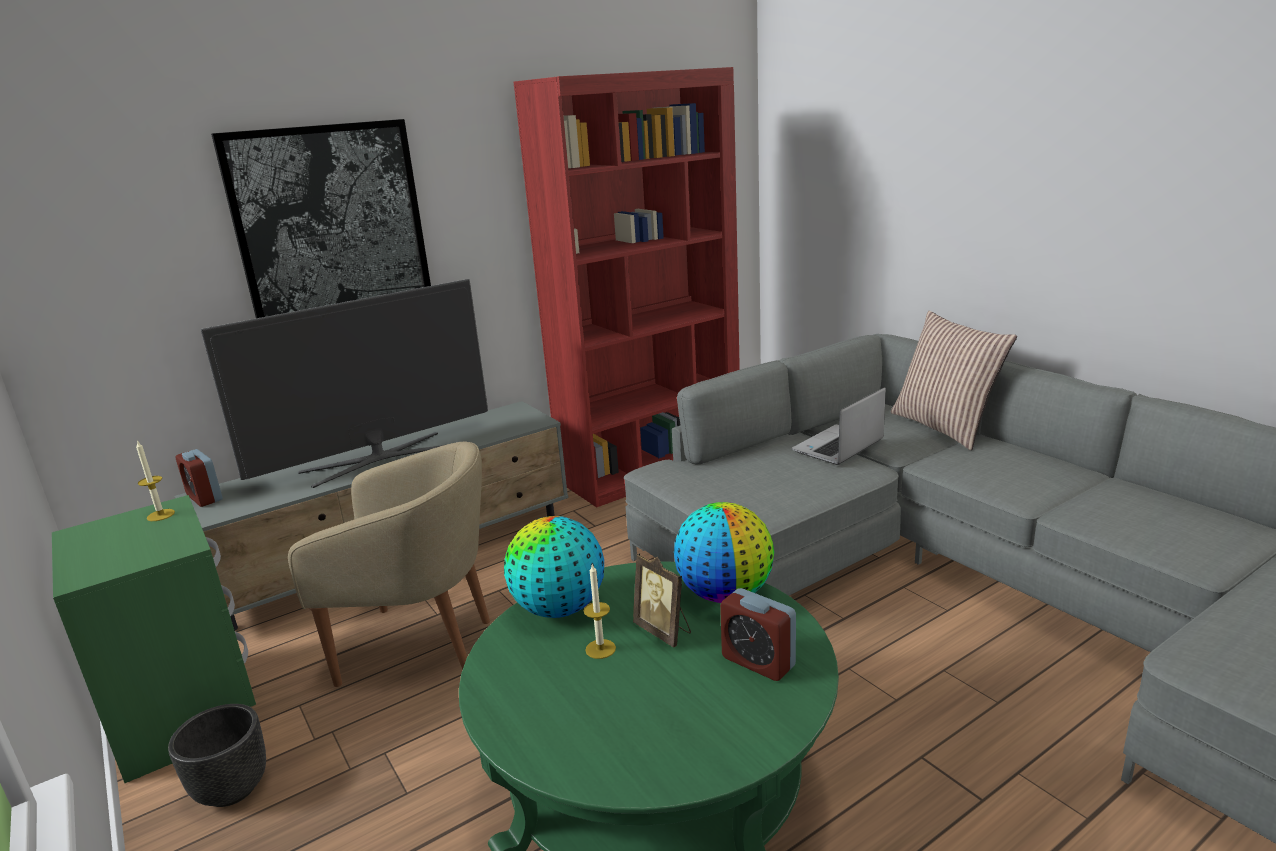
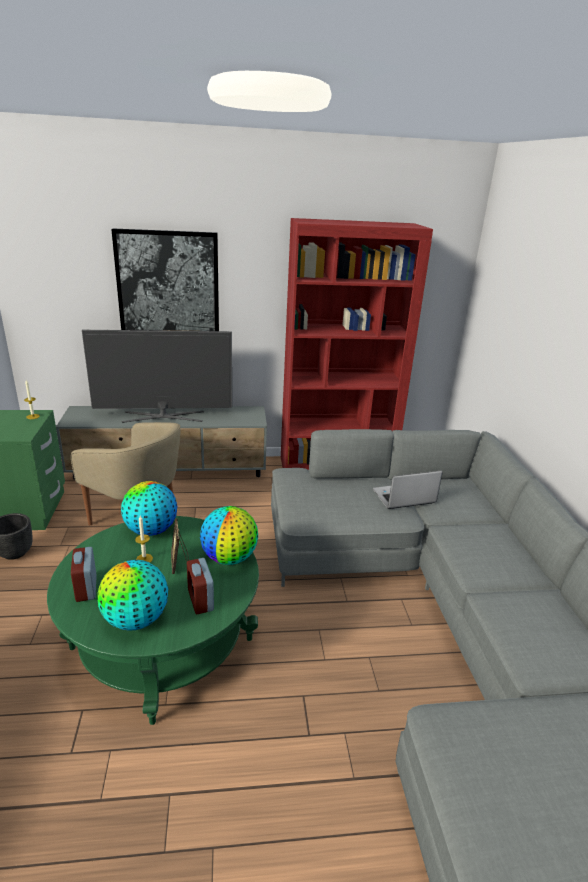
camera: 25 degrees right, 5 degrees up
(204, 498) = (78, 411): alarm clock -> alarm clock (86, 588)
(699, 731) = (136, 620): none -> globe
(944, 427) = (488, 510): pillow -> none

